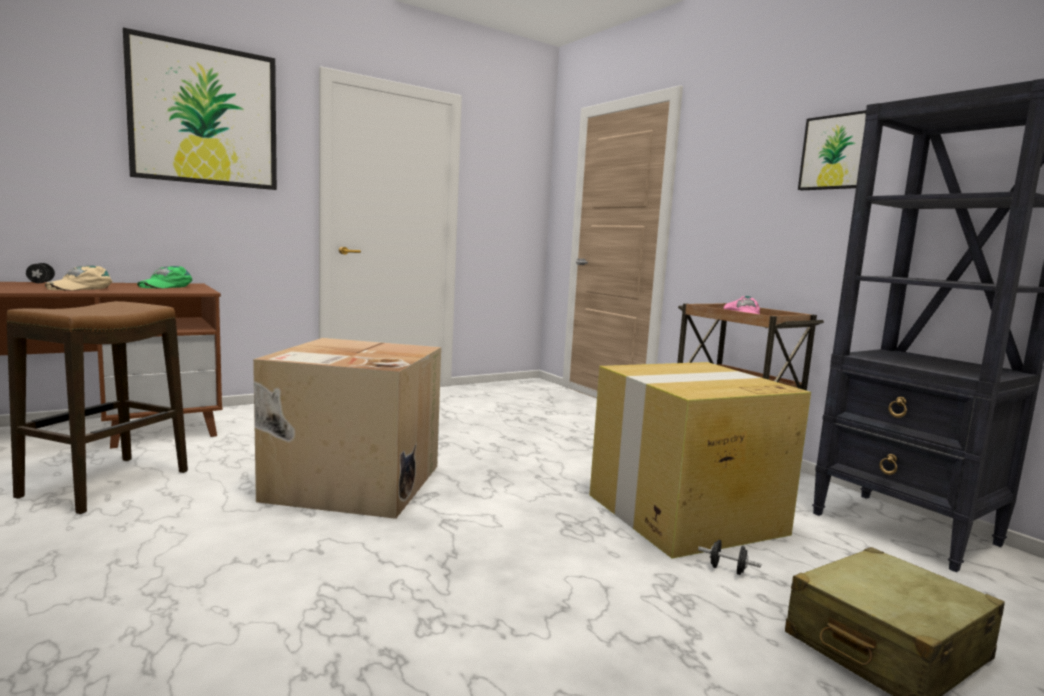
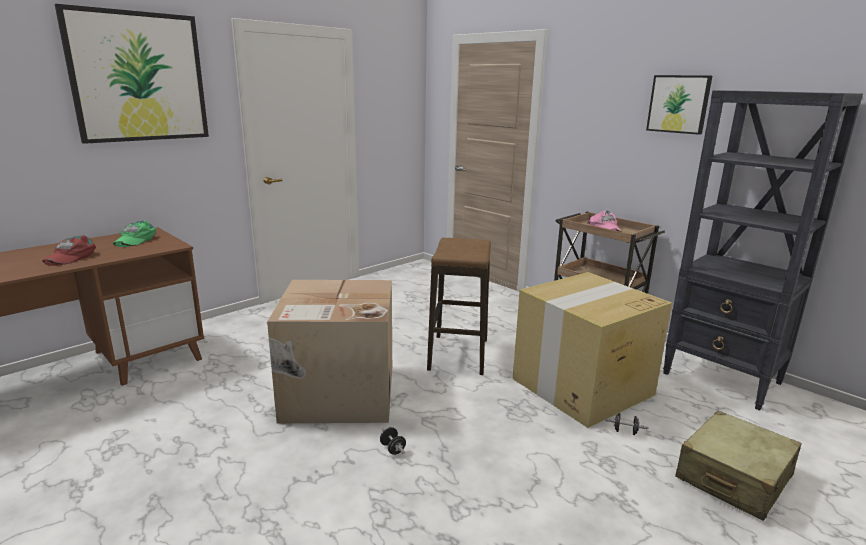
camera: 10 degrees left, 10 degrees up
(41, 282) = (23, 251): black dumbbell -> black dumbbell (392, 449)
(80, 288) = (70, 257): beige cap -> red cap
(106, 484) = (146, 424): stool -> stool (458, 355)

